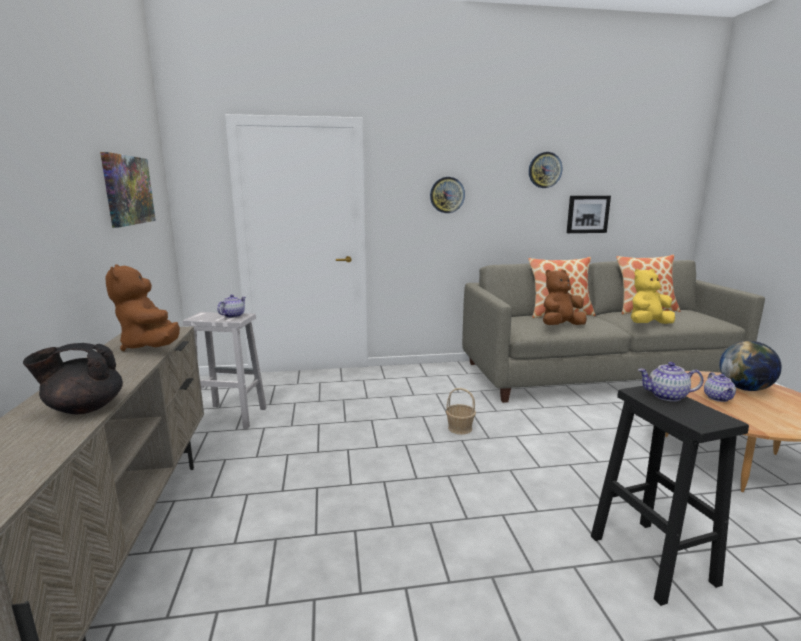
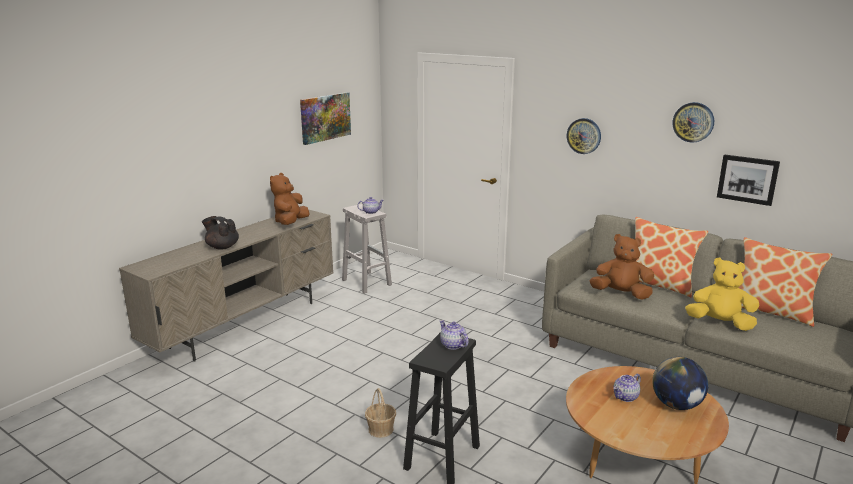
camera: 45 degrees right, 5 degrees up
(460, 428) = (481, 347): basket -> basket (381, 429)

